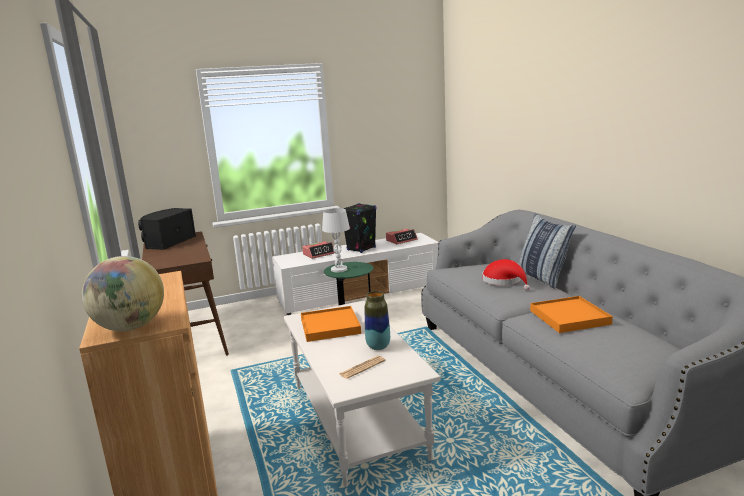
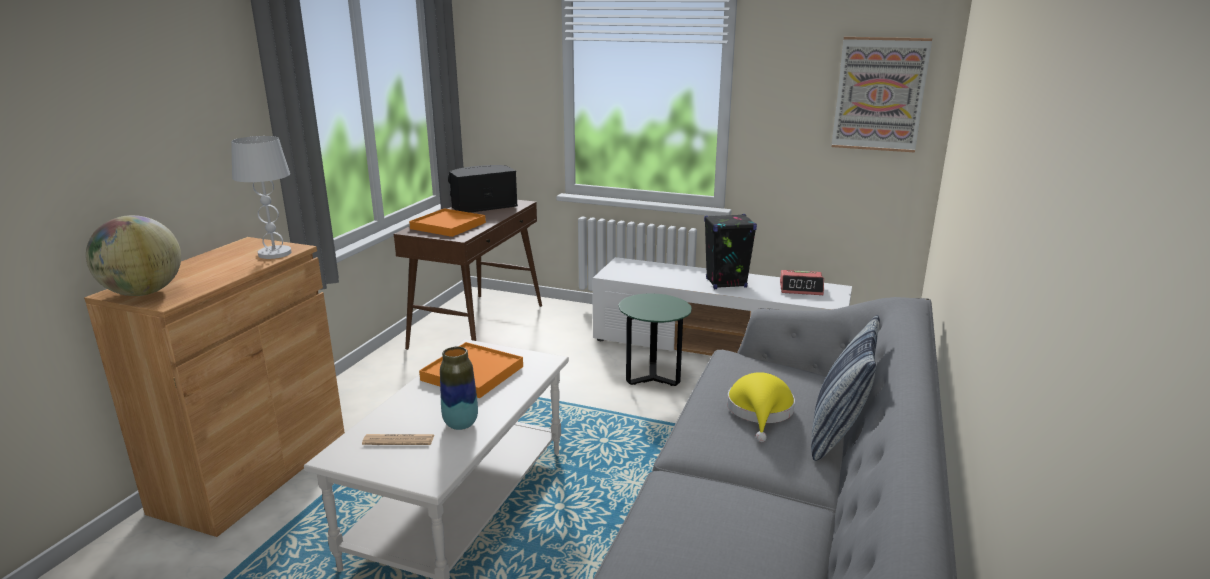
camera: 40 degrees right, 5 degrees up
(319, 254) = (666, 272): alarm clock -> none
(339, 269) = (643, 302): white table lamp -> white table lamp (275, 253)
(410, 120) = (879, 94): none -> picture
(504, 281) = (760, 411): red hat -> yellow hat
(569, 317) = (721, 517): orange tray -> orange tray (448, 226)

